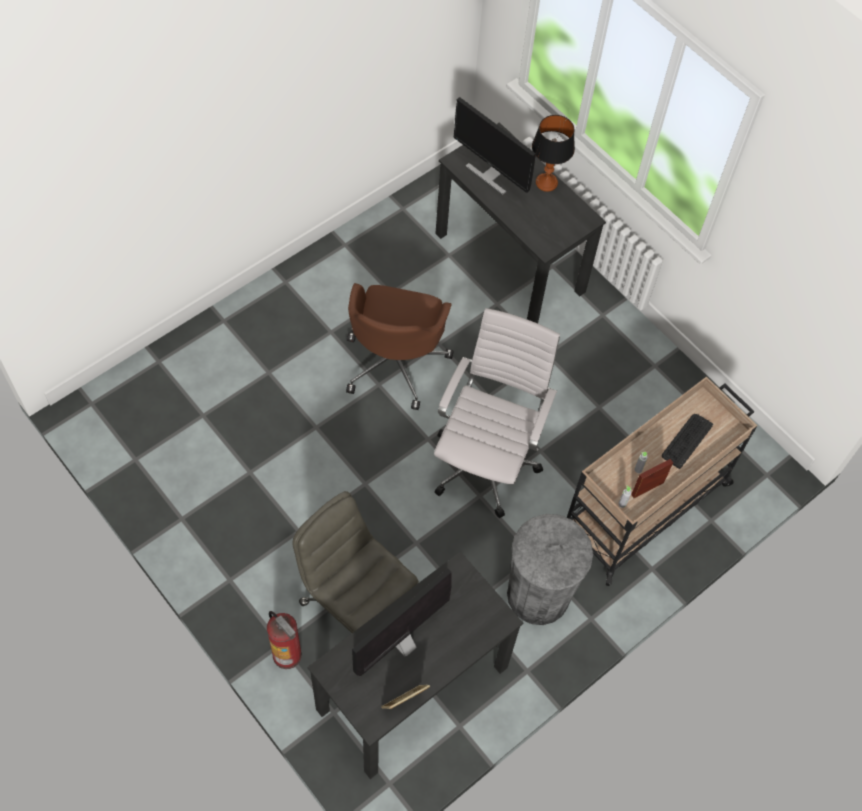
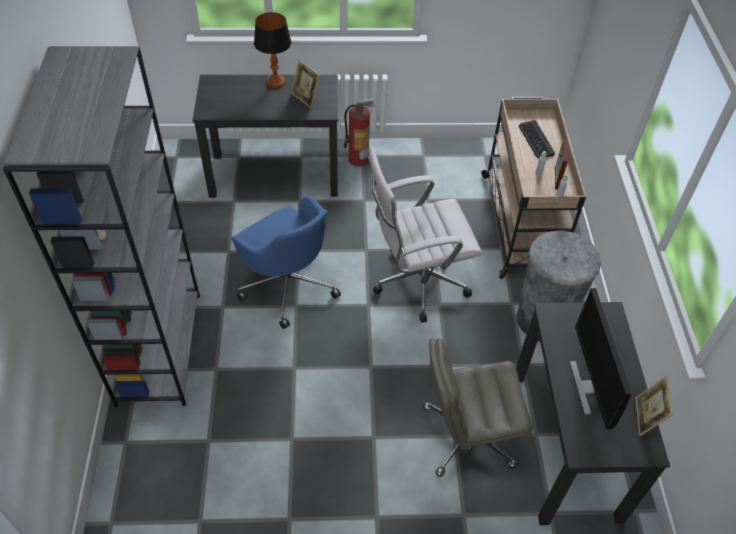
camera: 50 degrees left, 10 degrees down
(255, 318) = (158, 347): none -> grey bookcase
(287, 655) = (477, 515): fire extinguisher -> fire extinguisher (358, 159)
(395, 362) = (288, 284): brown office chair -> blue office chair
(486, 461) = (416, 283): white office chair -> white office chair turned 75 degrees counterclockwise
(490, 174) = (236, 102): monitor -> none
(547, 220) = (306, 98): none -> picture frame

